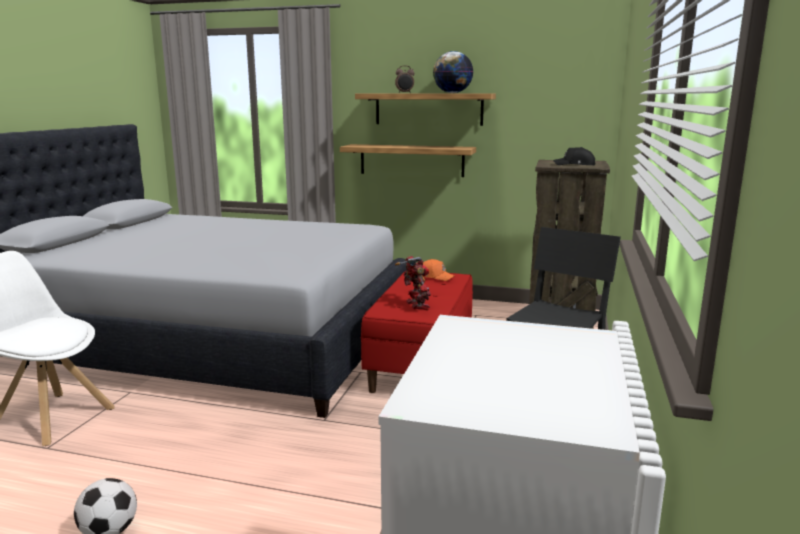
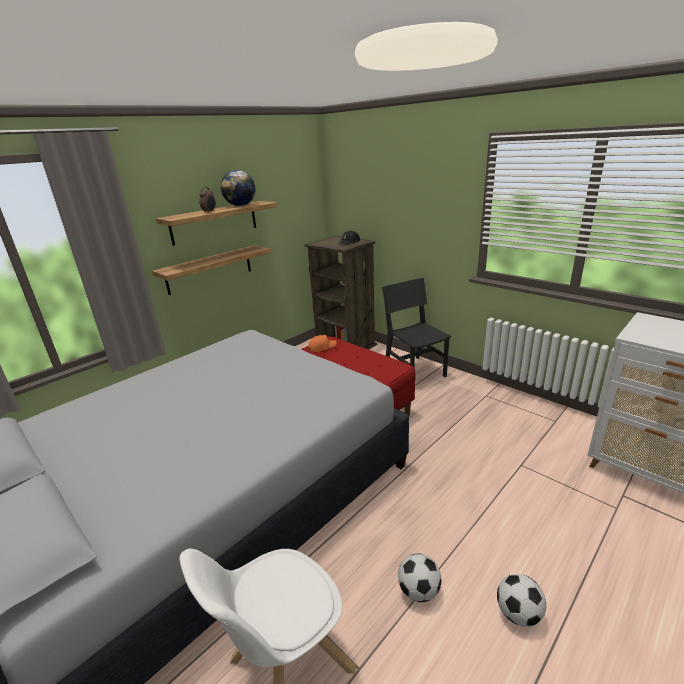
camera: 60 degrees left, 10 degrees up
(133, 462) = (418, 591): none -> football
(415, 305) = (373, 366): toy robot -> none

